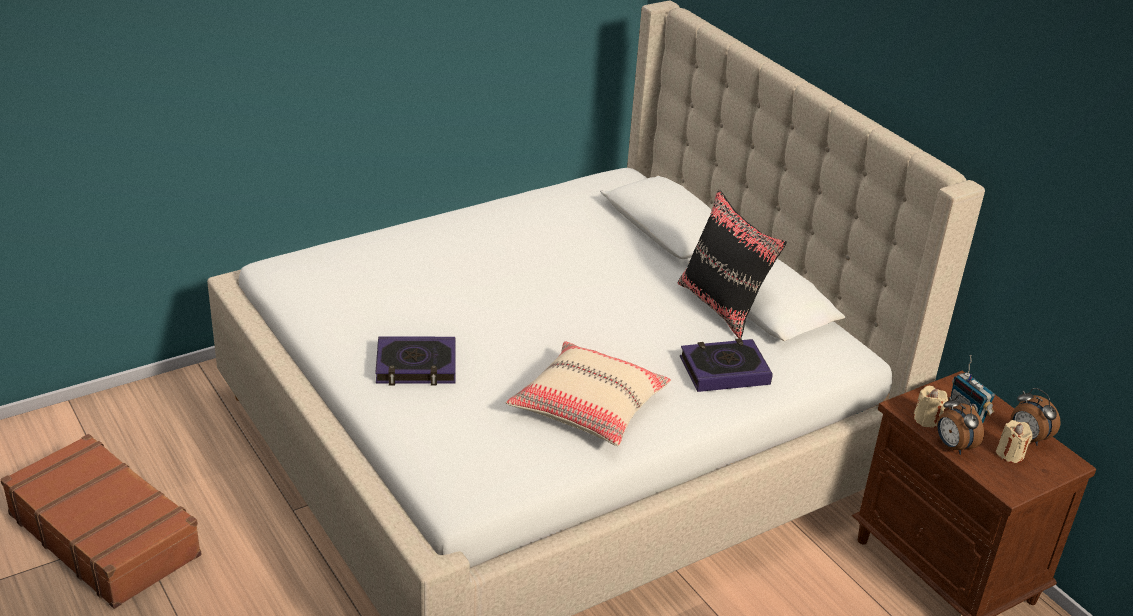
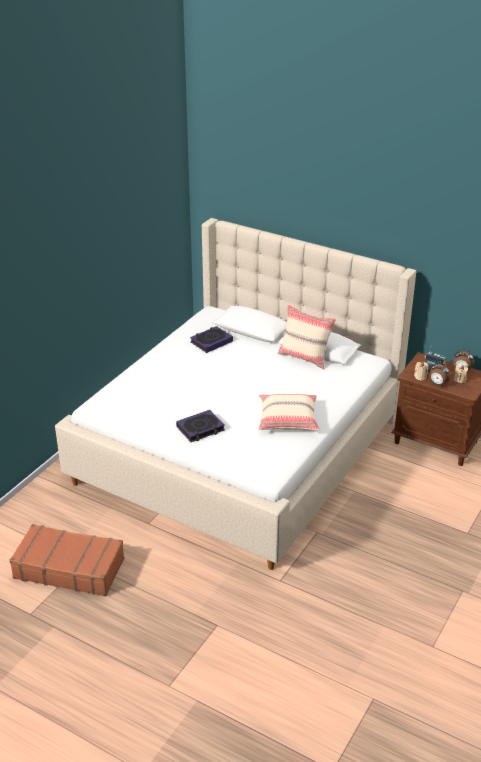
camera: 25 degrees left, 0 degrees up
(722, 306) = (305, 357): black pillow -> beige pillow
(724, 370) = (328, 385): book -> book (211, 342)

